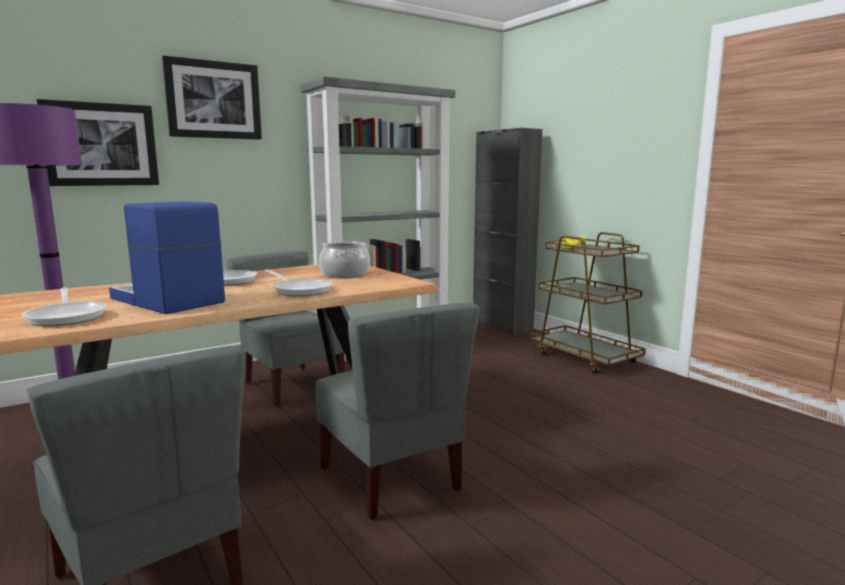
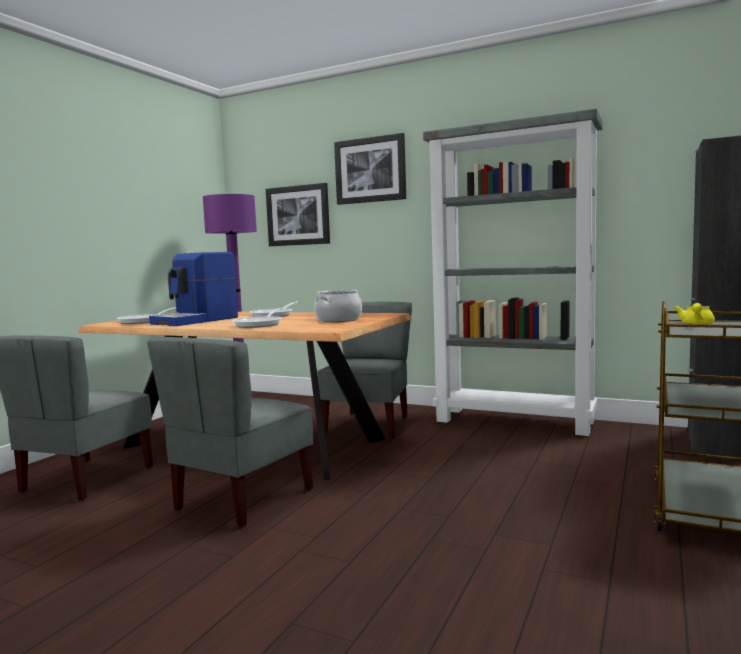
camera: 60 degrees right, 5 degrees down
(166, 301) = (197, 320): coffee machine -> coffee machine turned 150 degrees counterclockwise

